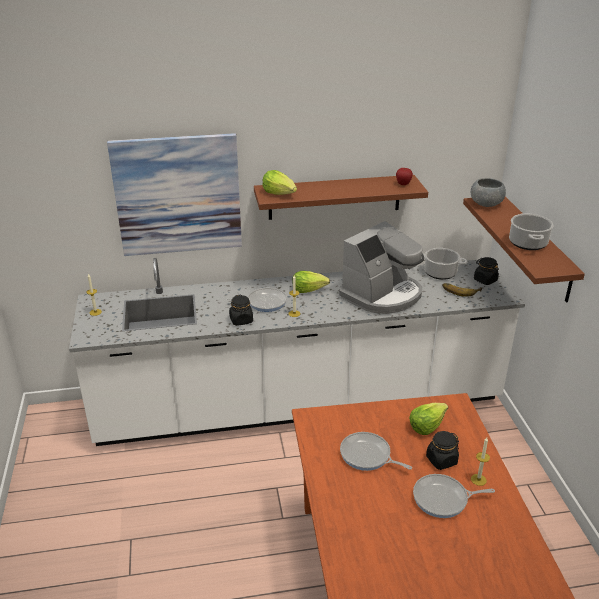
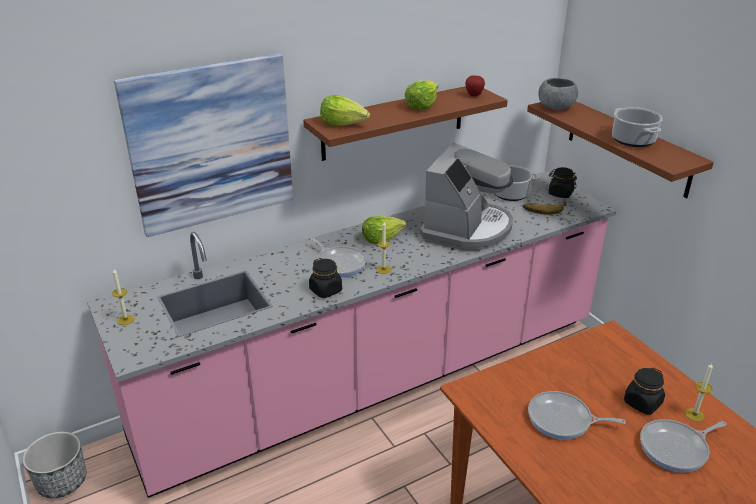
camera: 20 degrees left, 0 degrees up
(48, 420) = (62, 481): none -> planter
(264, 302) = (339, 263): frying pan -> frying pan turned 75 degrees clockwise
(299, 405) = (378, 380): white counter -> pink counter
(426, 425) = (600, 367): lettuce -> lettuce (422, 105)

